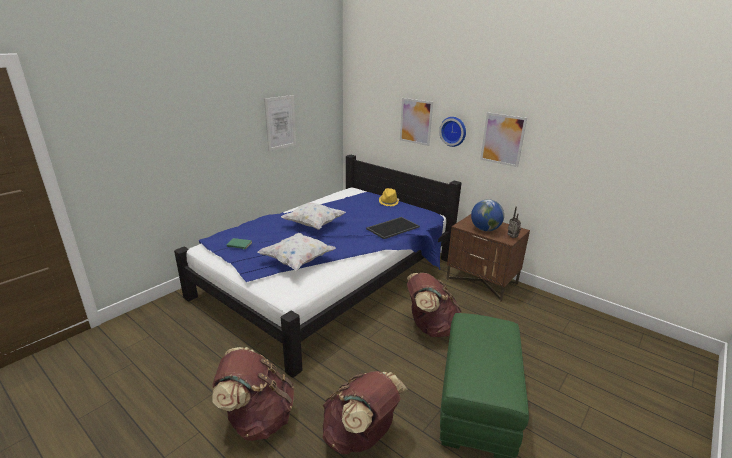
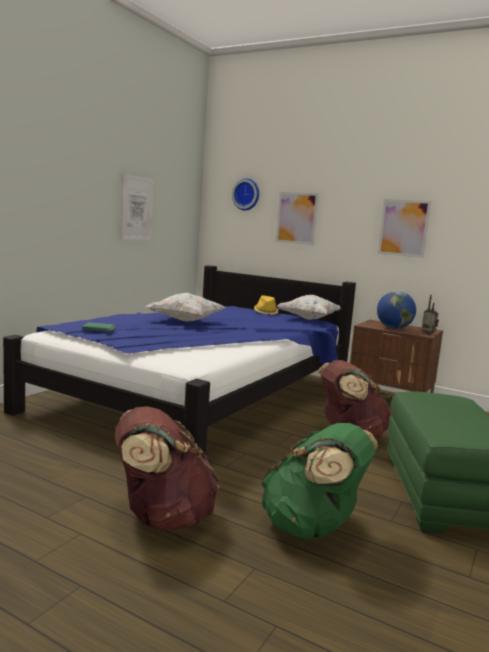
camera: 10 degrees left, 15 degrees down
(298, 261) = (184, 342): white pillow -> white pillow (309, 319)
(360, 436) = (312, 528): brown backpack -> green backpack
(393, 227) = (285, 325): tray -> none
(453, 131) = (344, 224): wall clock -> wall clock (246, 194)

